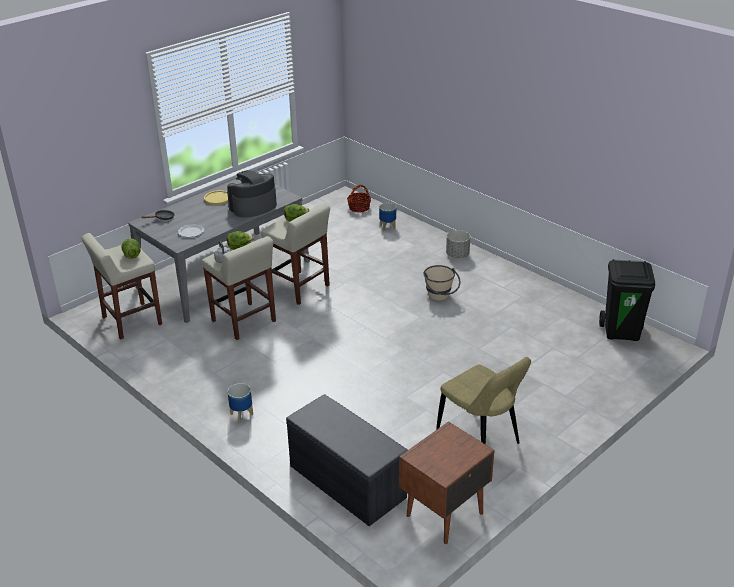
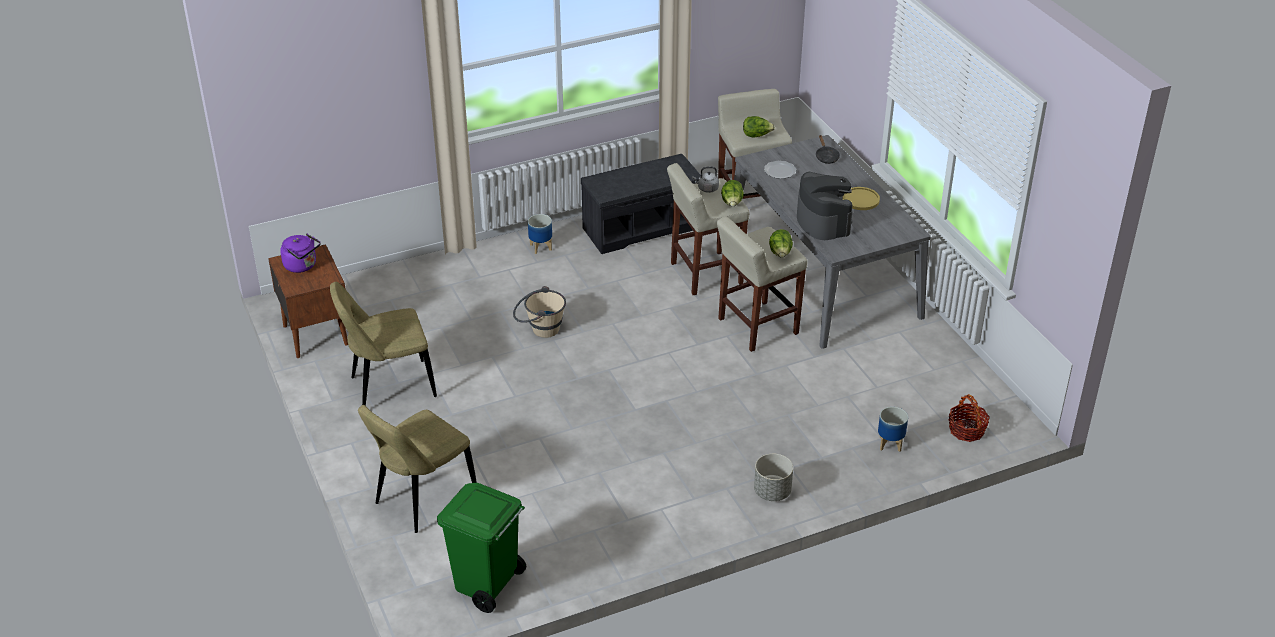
camera: 110 degrees right, 5 degrees up
(345, 481) = (401, 289): grey bench -> grey bench (642, 227)
(440, 297) = (669, 440): beige bucket -> beige bucket (540, 329)
(442, 457) = (302, 266): none -> purple kettle
(579, 381) = (422, 500): none -> beige chair
(621, 332) = (487, 586): black trash can -> green trash can

